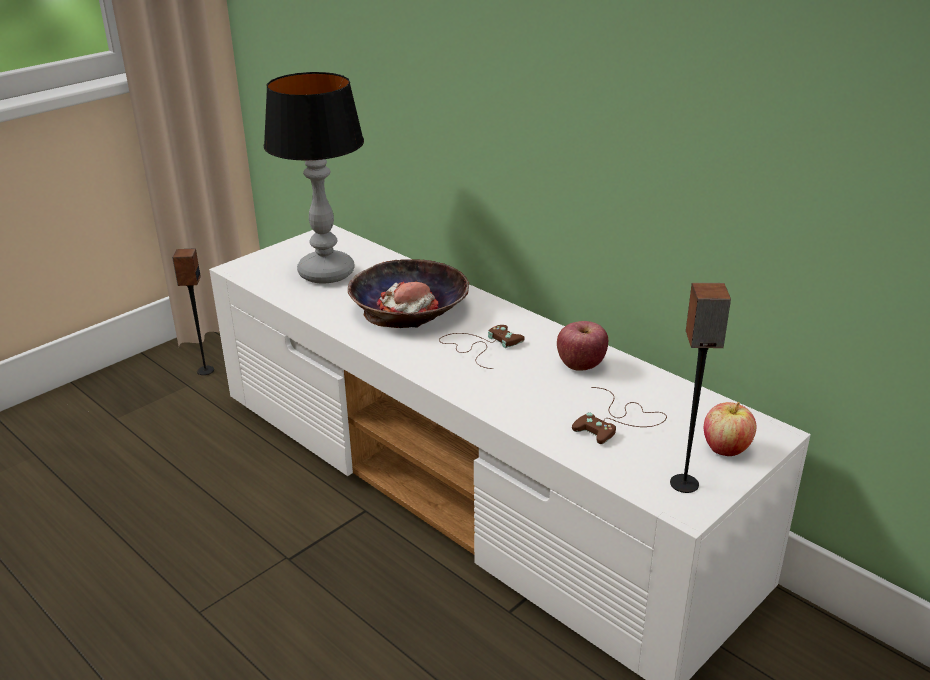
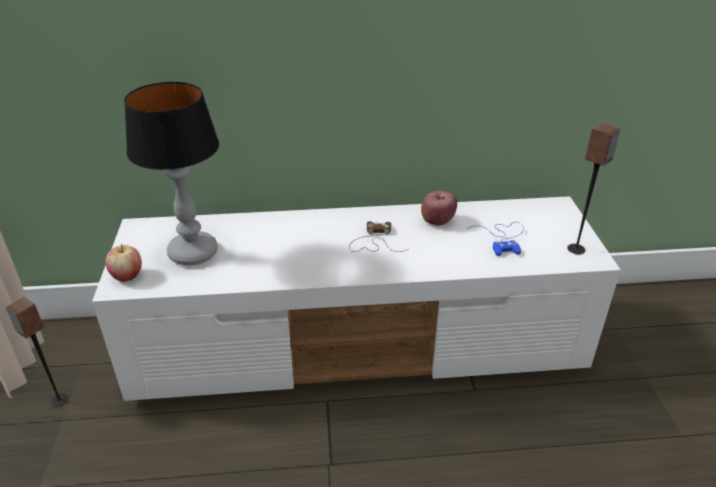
camera: 50 degrees left, 5 degrees up
(409, 308) = (293, 244): bowl -> none
(618, 421) = (503, 238): brown game controller -> blue game controller
(726, 449) = (559, 223): apple -> apple (127, 276)

